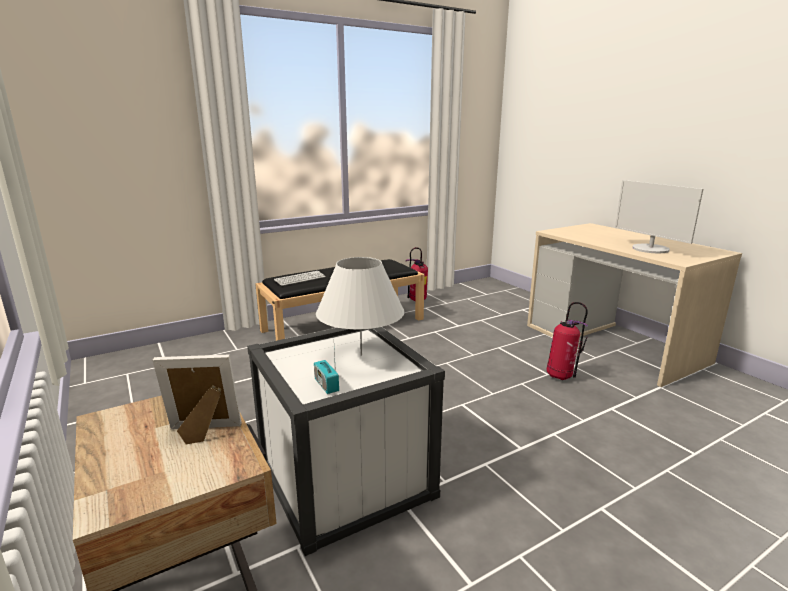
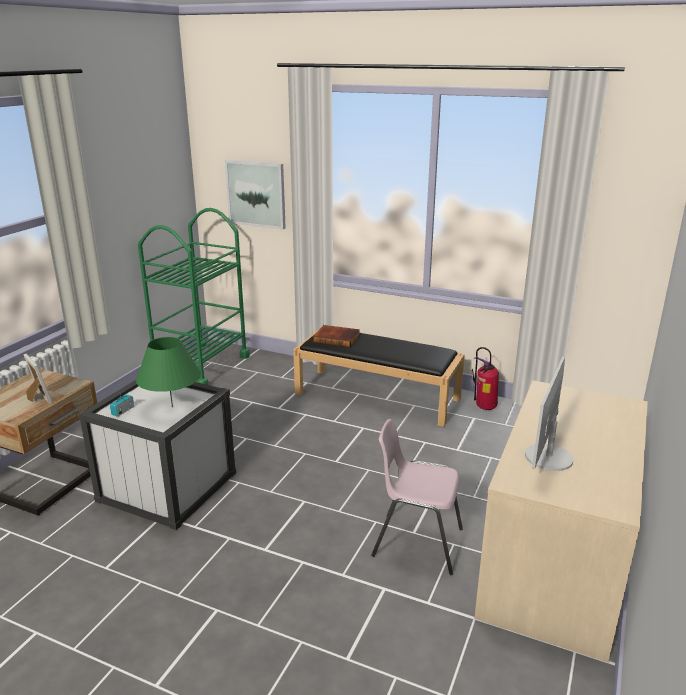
camera: 55 degrees right, 5 degrees up
(123, 381) = (202, 366): none -> green cart
(135, 141) = (256, 194): none -> picture
(300, 279) = (337, 338): keyboard -> book
(361, 355) = (172, 406): white table lamp -> green table lamp
(561, 377) = (416, 542): fire extinguisher -> pink chair

